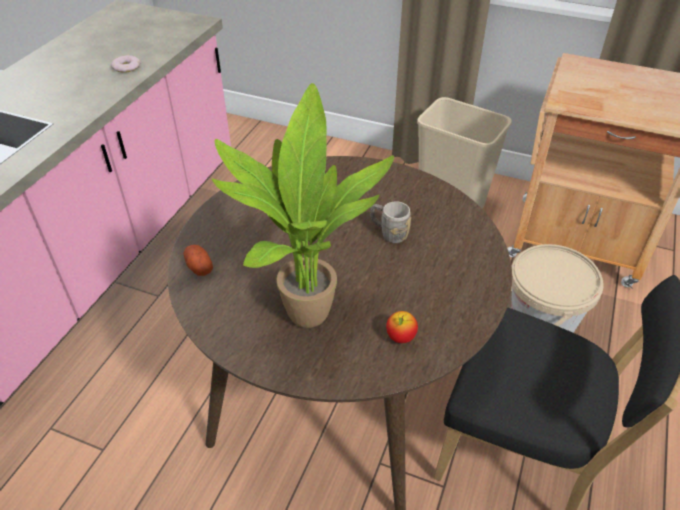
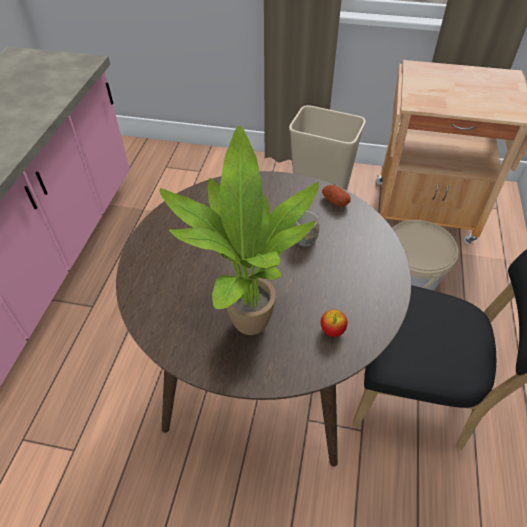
camera: 10 degrees left, 5 degrees up
(126, 67) = (33, 111): donut -> none
(199, 267) = (144, 292): potato -> potato (335, 201)

